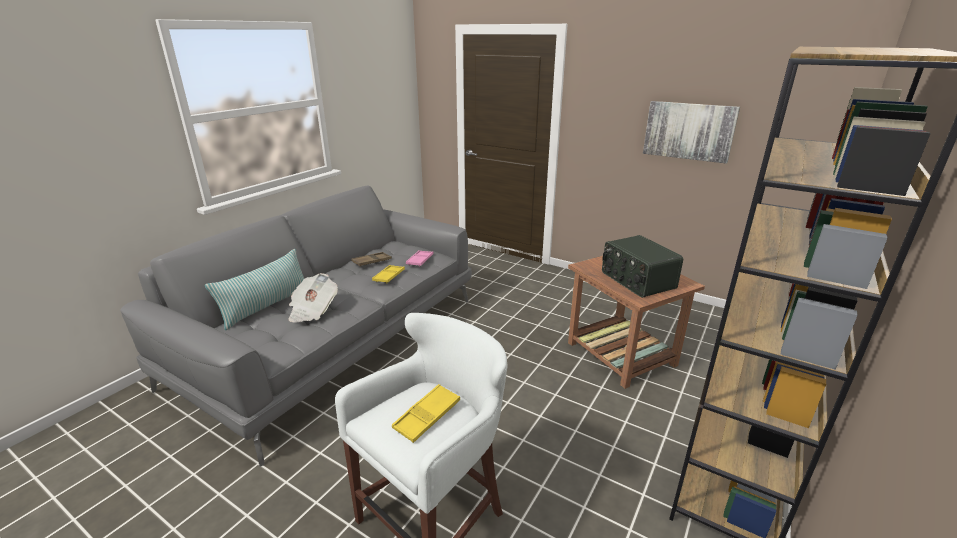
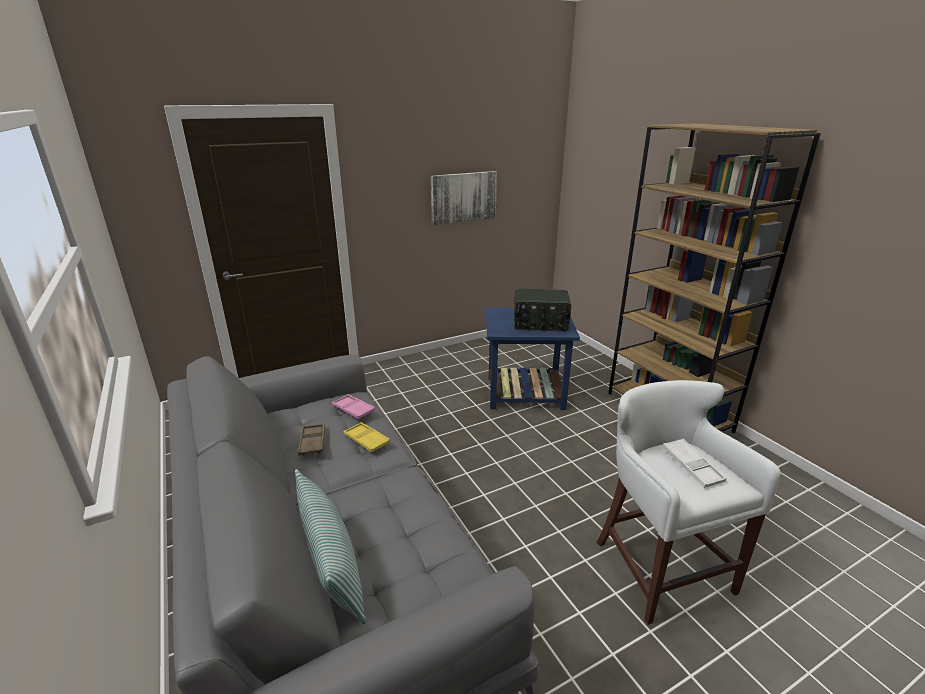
camera: 60 degrees left, 0 degrees up
(313, 310) = (391, 520): newspaper -> none
(427, 416) = (691, 466): yellow tray -> white tray
(622, 354) = (526, 392): brown side table -> blue side table

